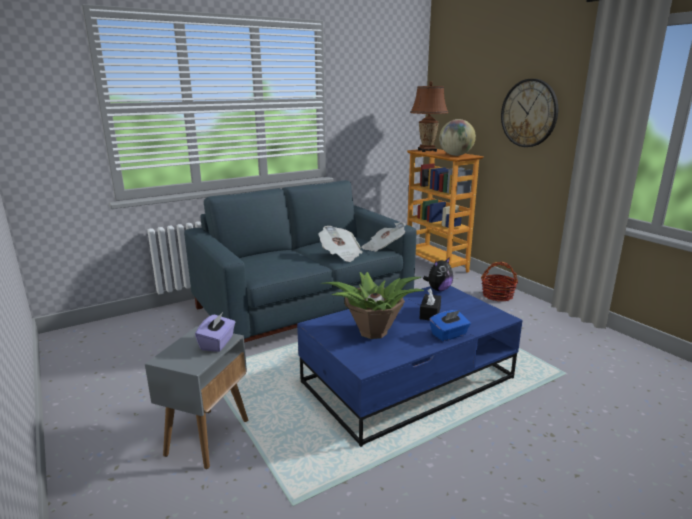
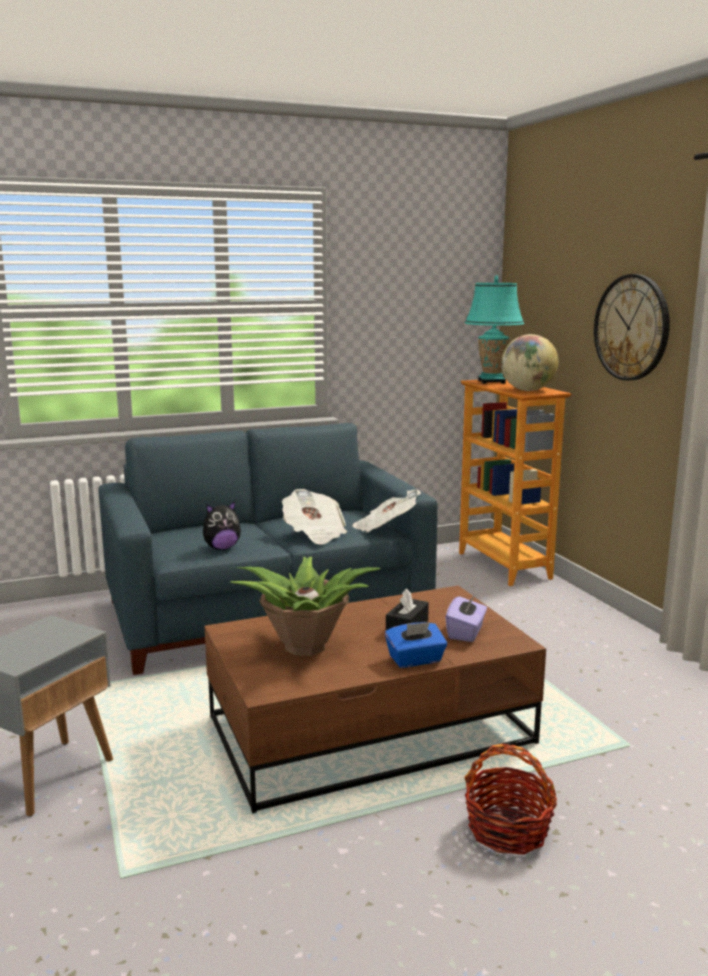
camera: 10 degrees right, 5 degrees down
(217, 343) = (65, 639): purple tissue box -> purple tissue box (466, 632)
(408, 380) = (371, 730): blue coffee table -> brown coffee table
(427, 150) = (491, 382): brown table lamp -> turquoise table lamp
(438, 289) = (443, 595): plush toy -> plush toy (222, 548)
(497, 295) = (581, 618): basket -> basket (508, 829)

